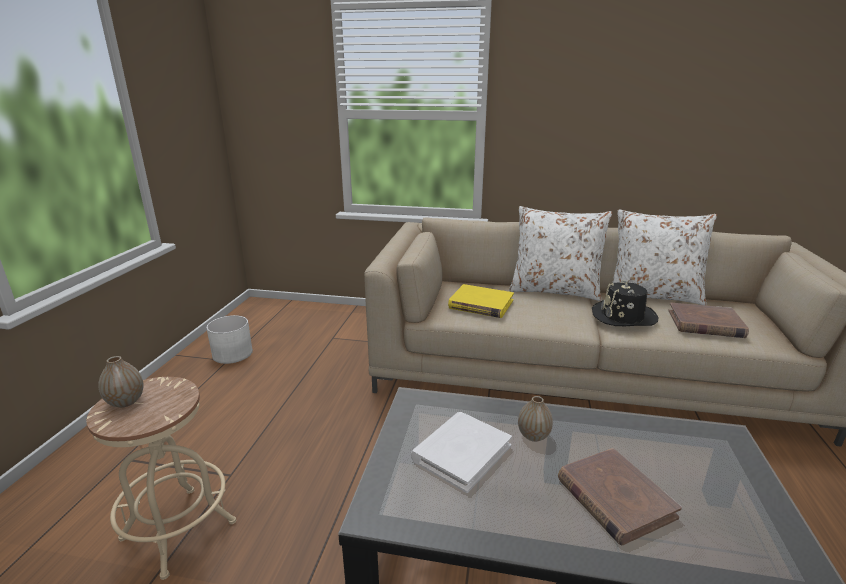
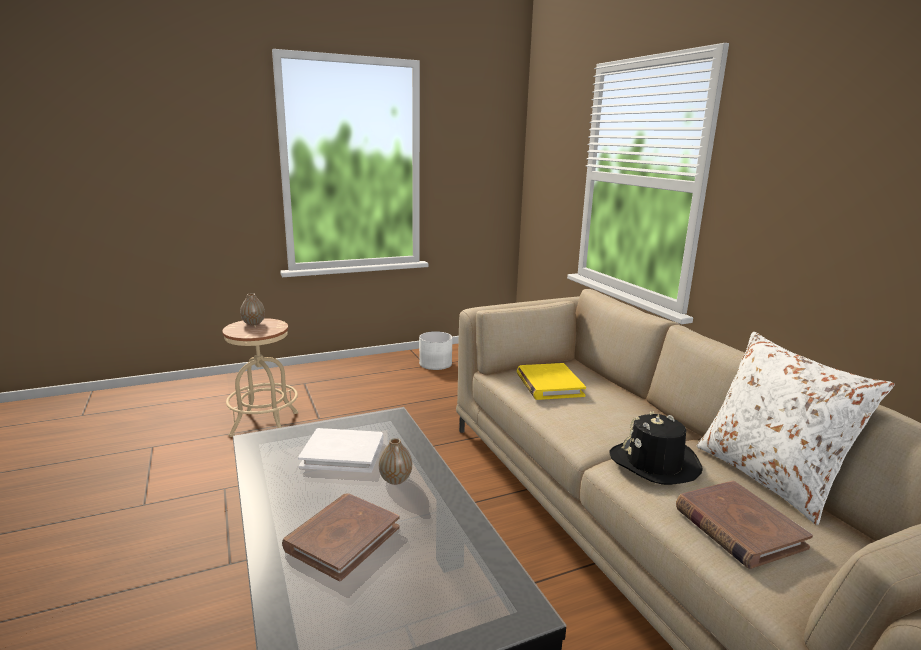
camera: 55 degrees right, 5 degrees down
(554, 290) = (655, 413): white pillow -> none

